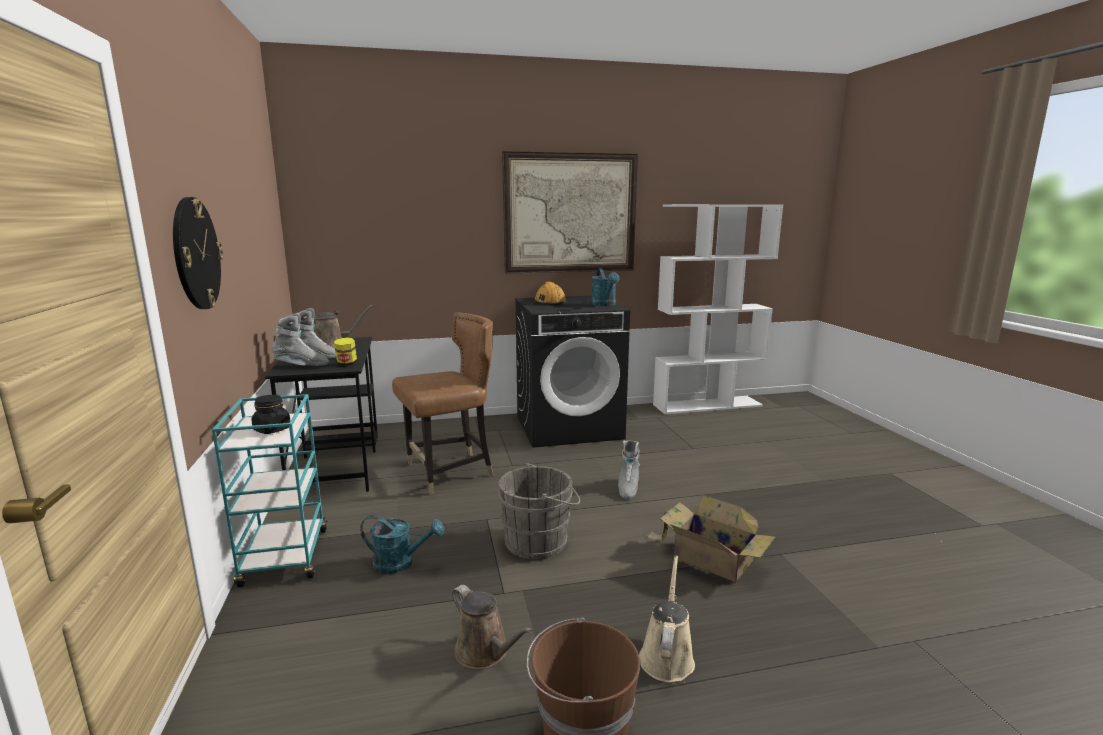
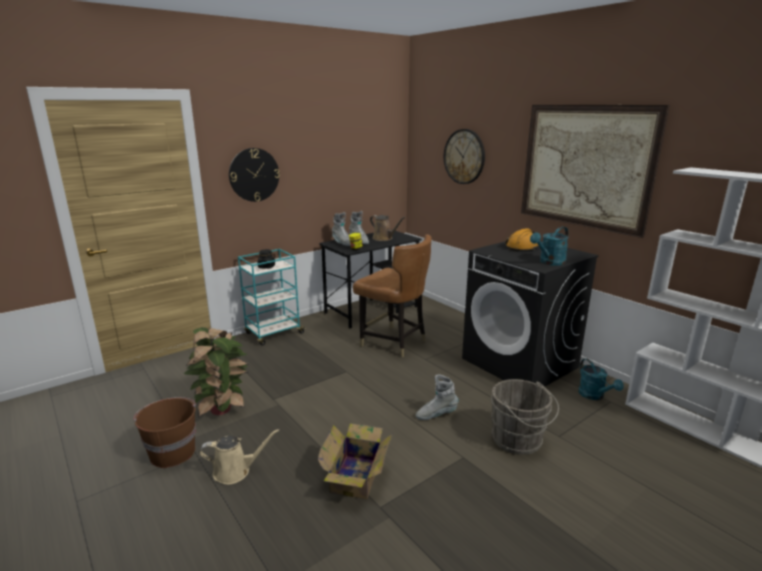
camera: 65 degrees right, 5 degrees up
(400, 563) = (284, 361): turquoise watering can -> turquoise watering can (594, 396)
(405, 217) = (464, 156): none -> wall clock
(485, 652) = (222, 408): brown watering can -> potted plant
(540, 541) = (332, 396): grey bucket -> grey bucket (519, 441)

